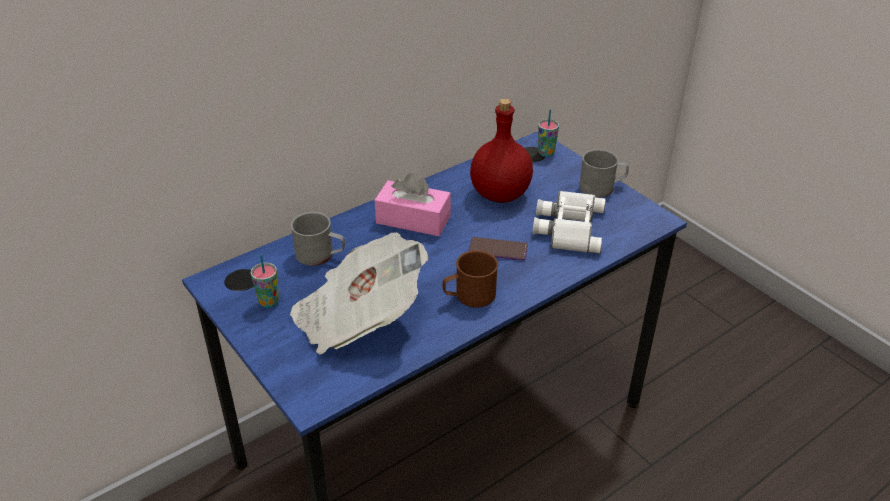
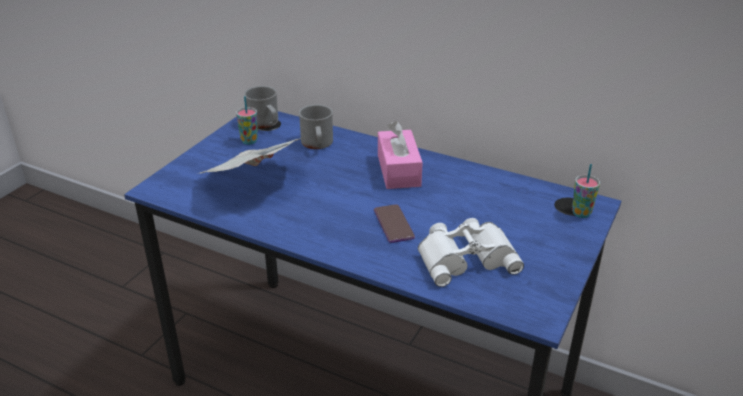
camera: 65 degrees right, 5 degrees down
(469, 296) = (316, 225): brown mug -> none
(499, 195) = (479, 204): red bottle -> none
(602, 187) = (560, 264): grey mug -> grey mug (265, 123)

